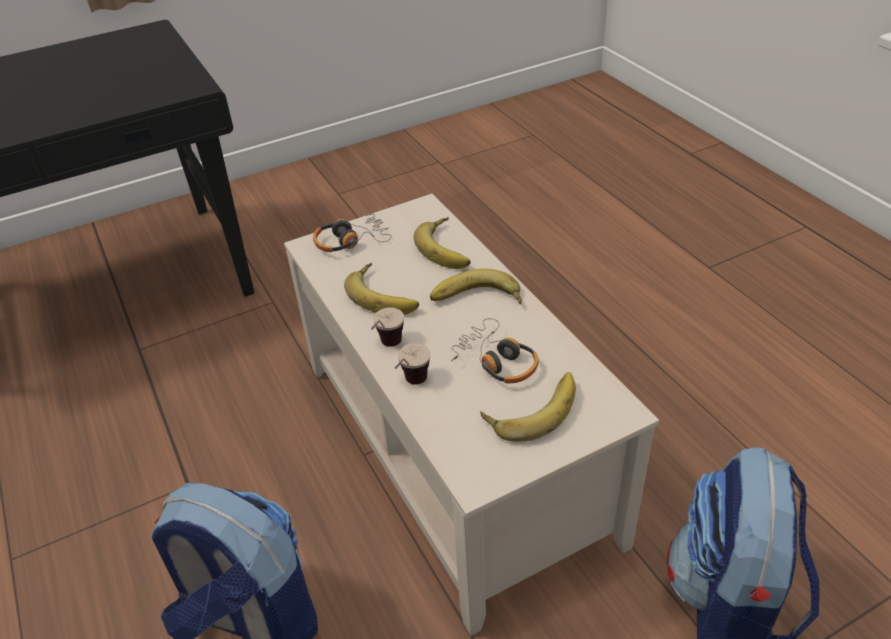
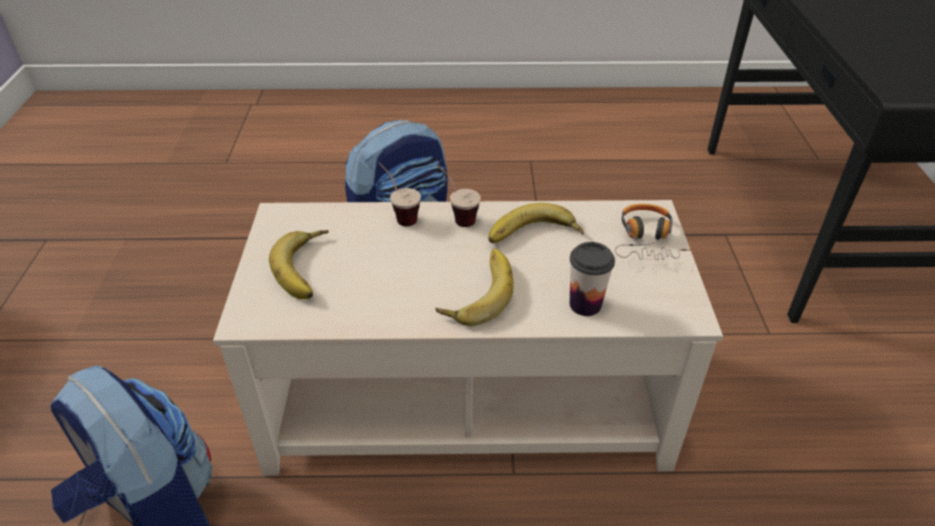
camera: 115 degrees right, 0 degrees up
(448, 248) = (585, 304): banana -> cup
(496, 361) = (381, 271): headphones -> none

